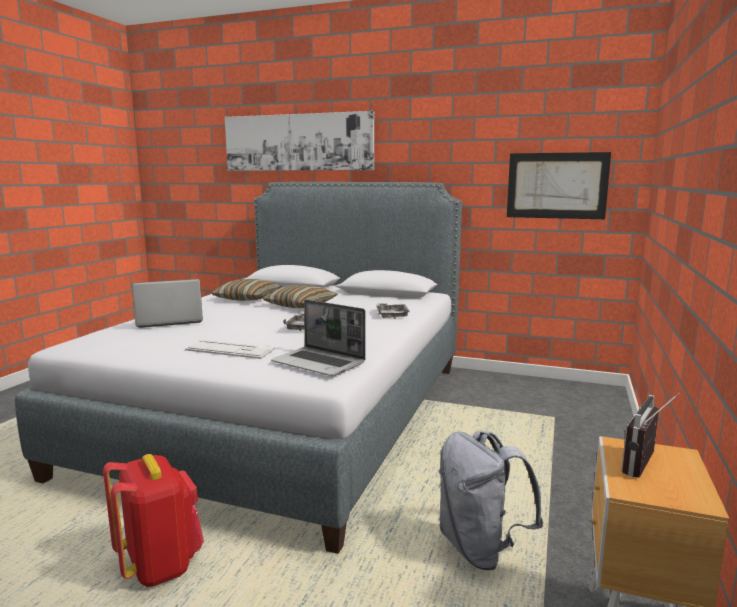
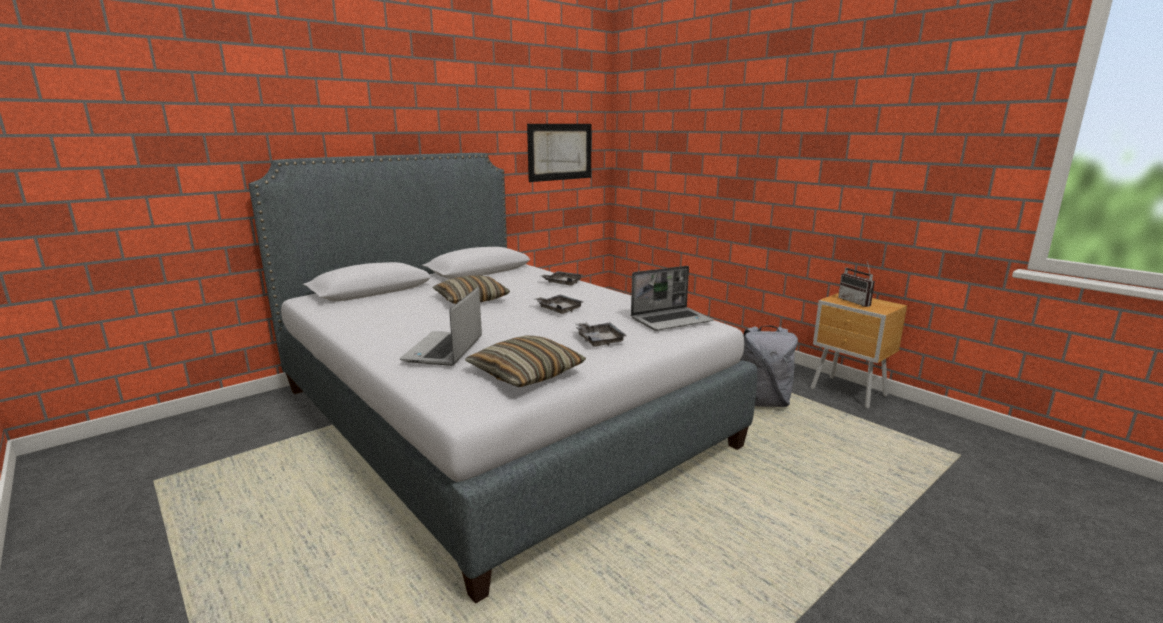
camera: 60 degrees left, 5 degrees up
(160, 565) = (713, 525): red backpack -> none
(229, 350) = (599, 340): keyboard -> grey tray
(247, 298) = (394, 312): pillow -> pillow (526, 373)
(297, 142) = (297, 104): picture -> none

